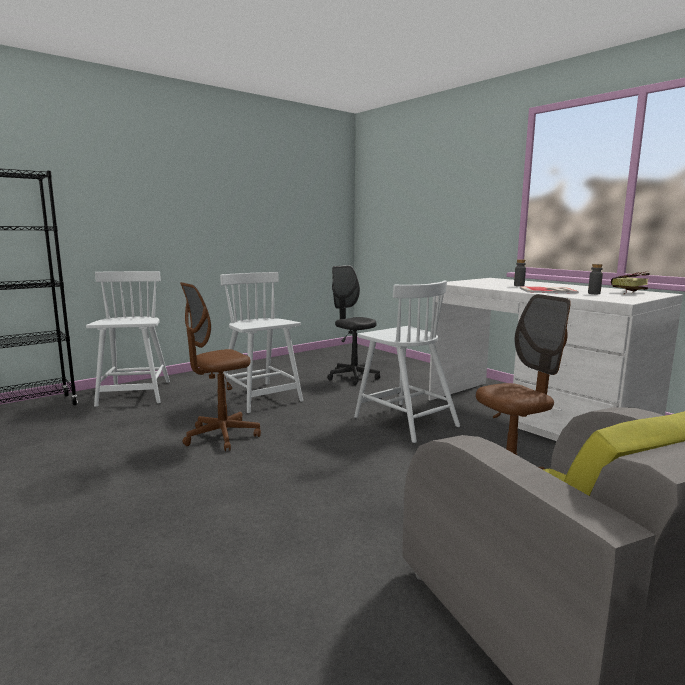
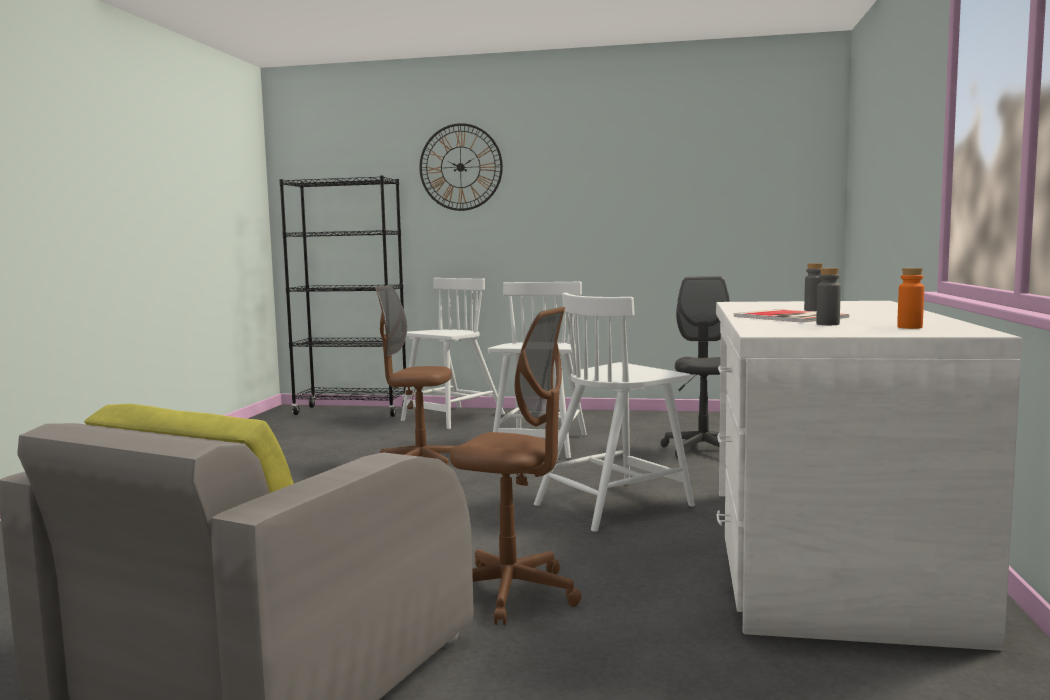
camera: 50 degrees right, 5 degrees down
(103, 169) = (460, 167): none -> wall clock
(404, 421) = (615, 504): white chair -> white chair turned 45 degrees clockwise
(627, 292) = (909, 327): book -> orange bottle

